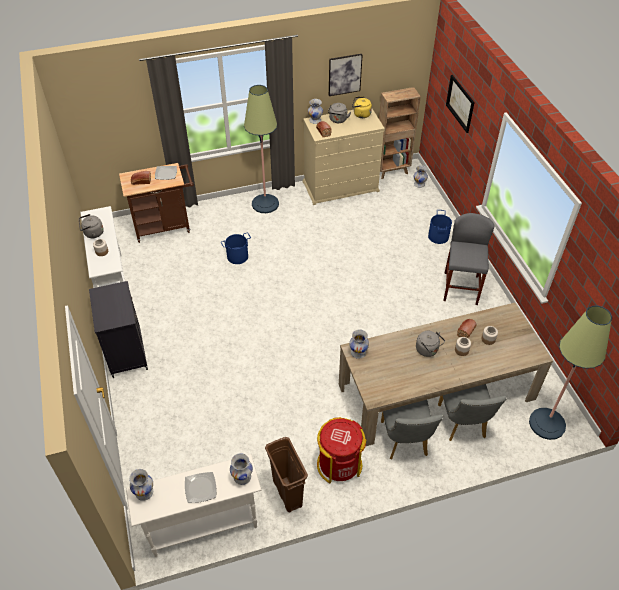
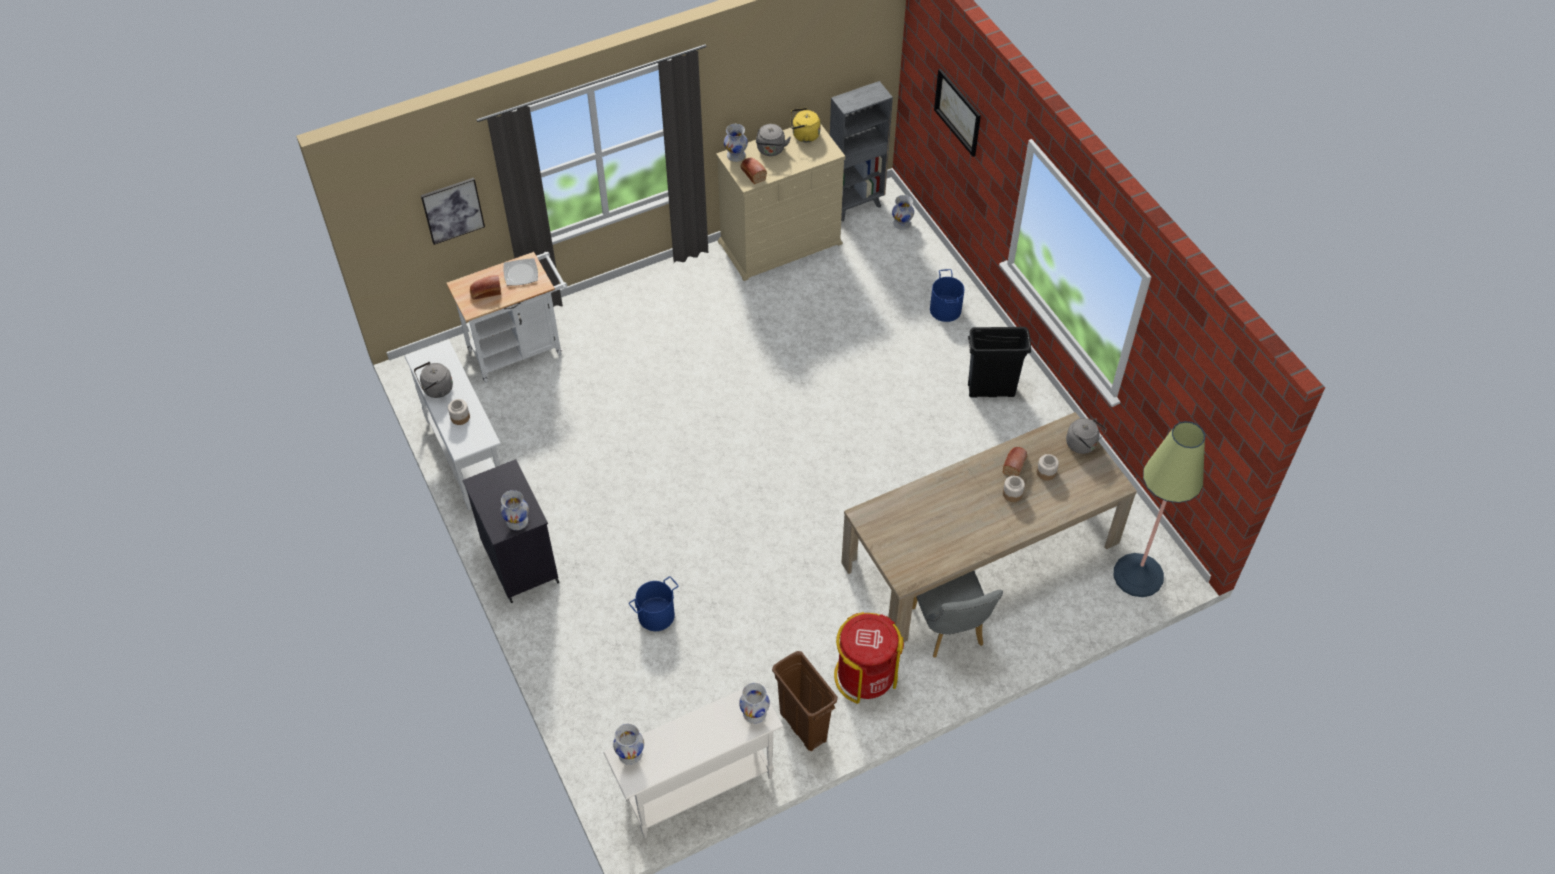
camera: 10 degrees left, 5 degrees up
(165, 226) = (520, 349): brown cart -> white cart
(200, 488) = (703, 736): plate -> none
(237, 256) = (646, 384): blue bucket -> blue bucket (656, 614)
(265, 204) = (668, 289): floor lamp -> none
(344, 74) = (775, 81): picture -> picture (452, 210)
(358, 352) = (871, 518): white vase -> white vase (517, 521)
(392, 171) = (856, 205): brown bookcase -> grey bookcase
(428, 350) = (966, 501): grey kettle -> grey kettle (1083, 444)
(460, 288) = (991, 390): grey stool -> black trash can
(463, 424) = (1024, 594): grey chair -> none

